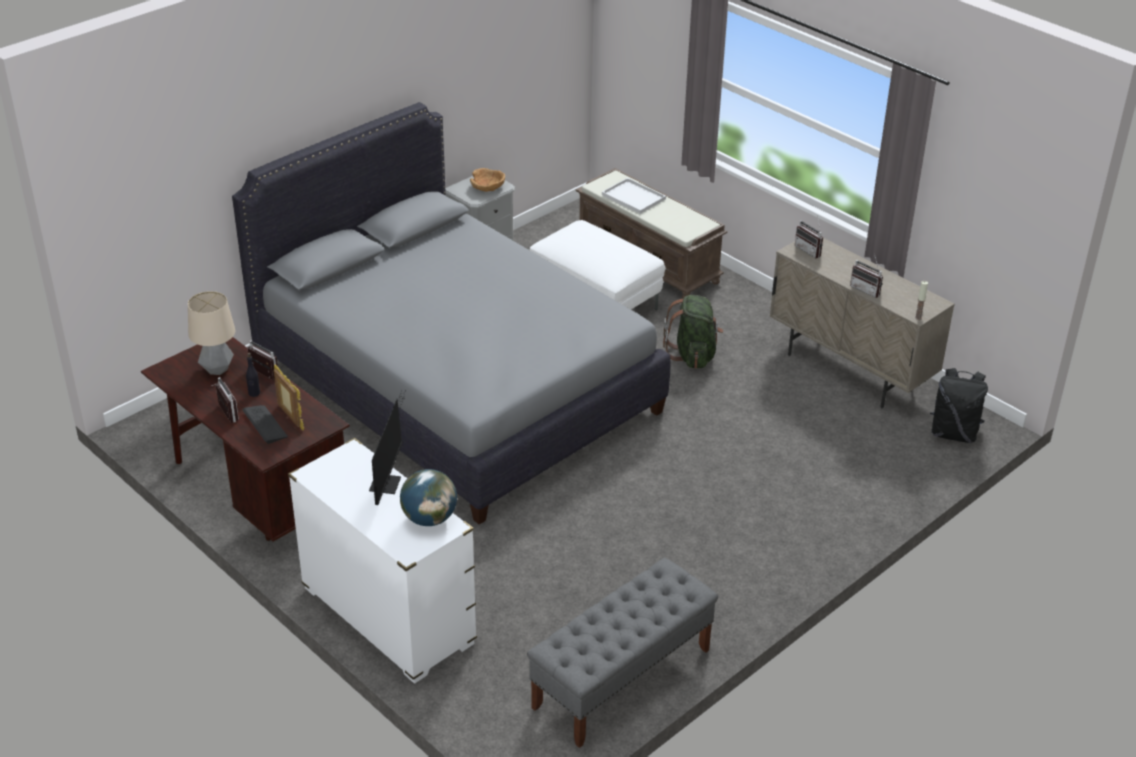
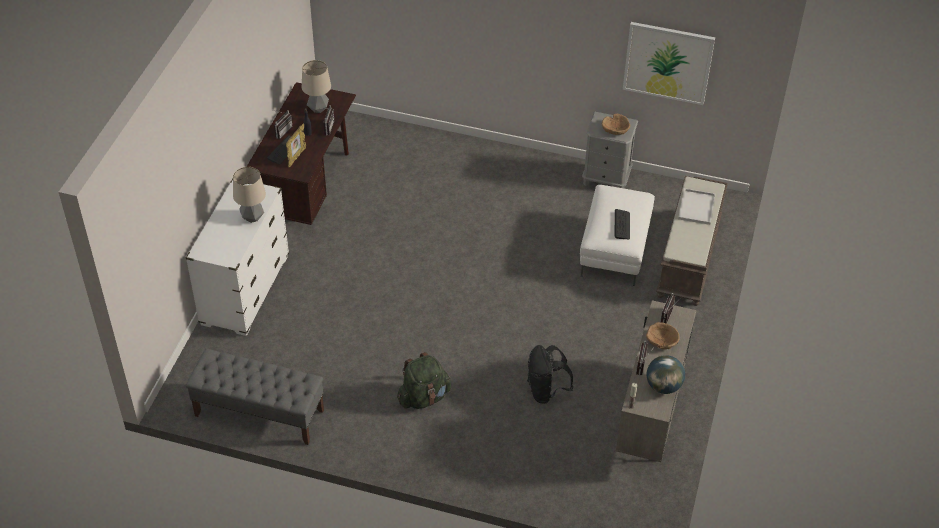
camera: 60 degrees right, 10 degrees up
(387, 481) = (252, 217): monitor -> table lamp
(429, 518) = (231, 248): globe -> globe (663, 386)
(456, 386) = (468, 225): grey bed -> none
(501, 72) = (668, 62): none -> picture
(616, 249) = (622, 225): none -> keyboard
(693, 355) = (596, 325): green backpack -> green backpack (424, 397)
(839, 267) = (661, 341): none -> brown bowl
(953, 433) = (623, 503): black backpack -> black backpack (546, 391)

